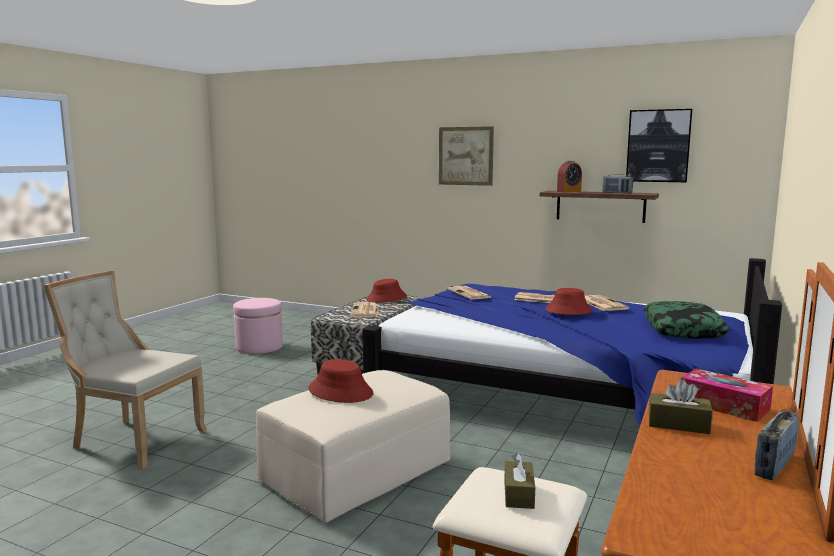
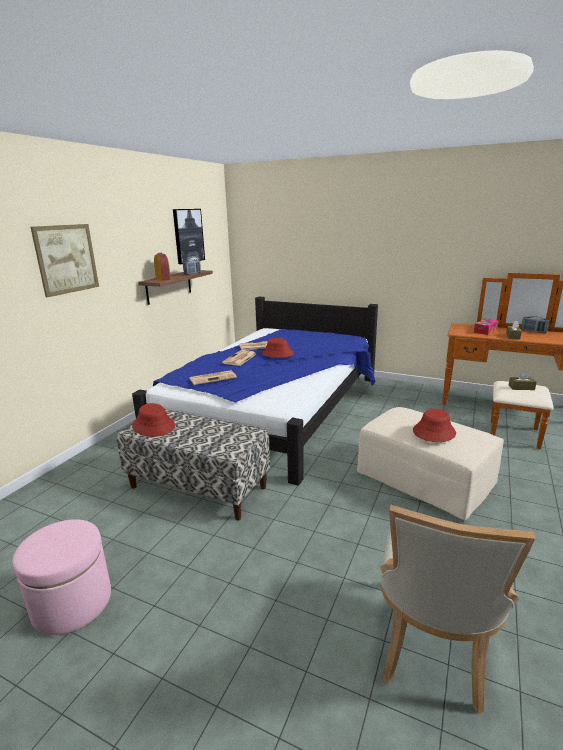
camera: 90 degrees left, 10 degrees up
(365, 311) = (210, 433): newspaper -> none
(683, 330) = (314, 338): pillow -> none

